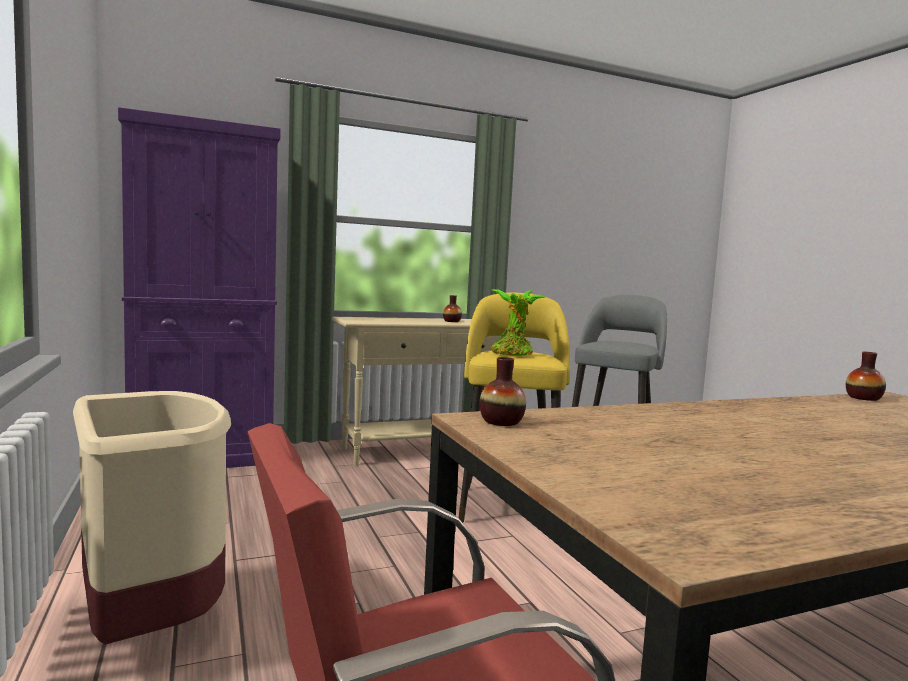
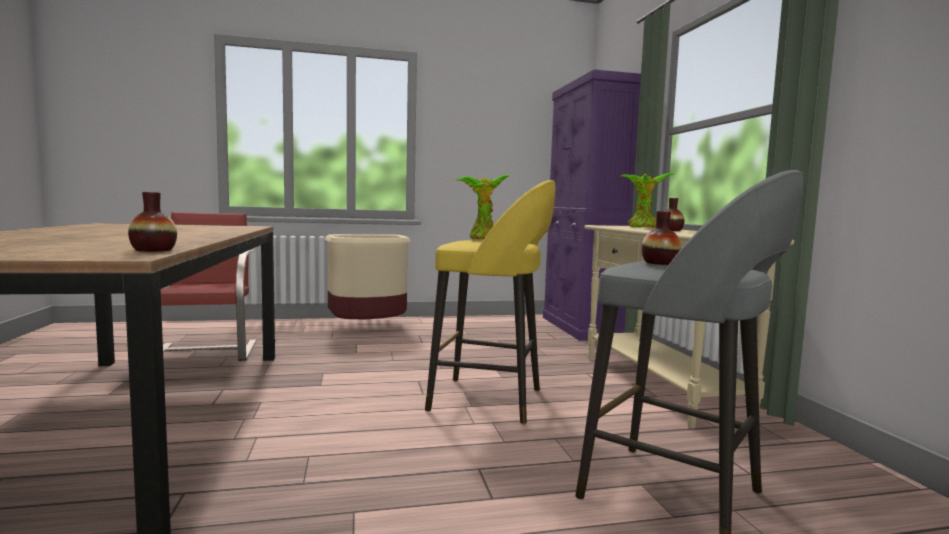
camera: 100 degrees right, 0 degrees up
(398, 320) = (644, 227): none -> potted plant
(501, 422) = (244, 226): vase -> vase (659, 263)

